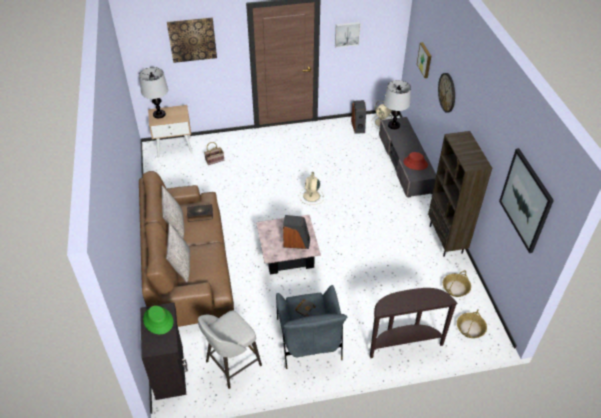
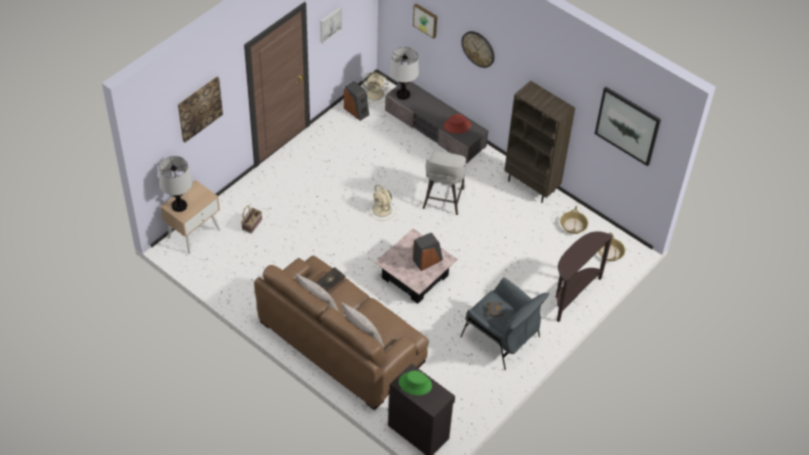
camera: 40 degrees left, 5 degrees up
(232, 364) = (460, 394): grey stool -> grey stool (443, 199)

